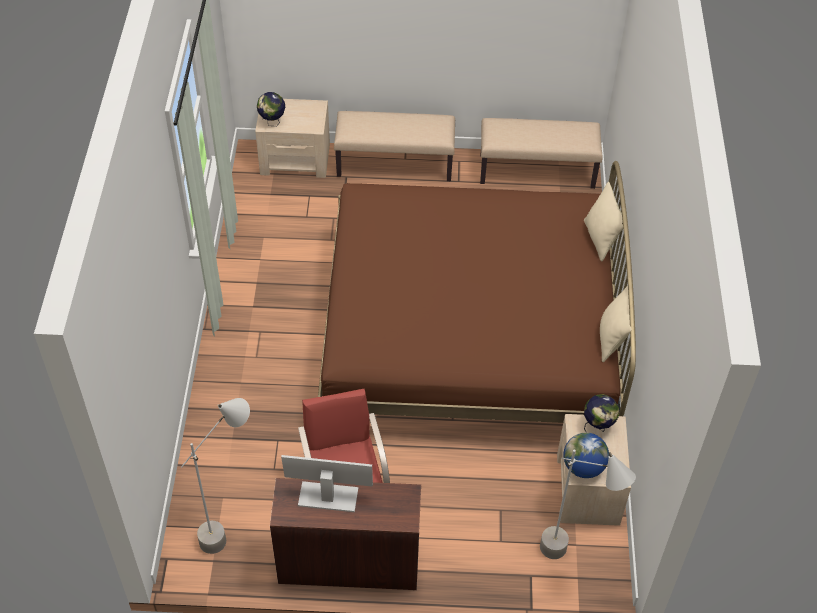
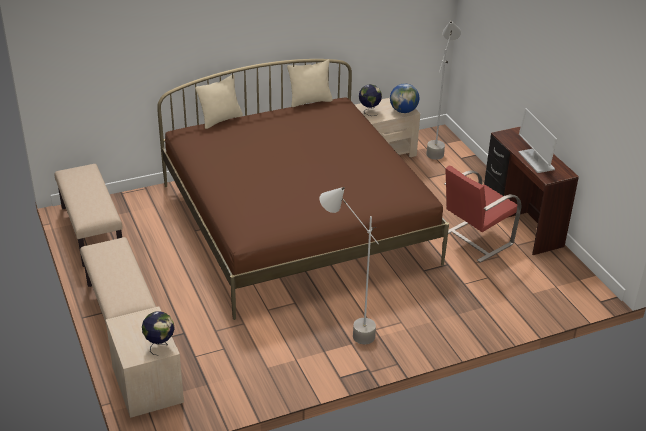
camera: 115 degrees left, 15 degrees down
(231, 528) = (549, 280): grey floor lamp -> grey floor lamp (346, 331)

